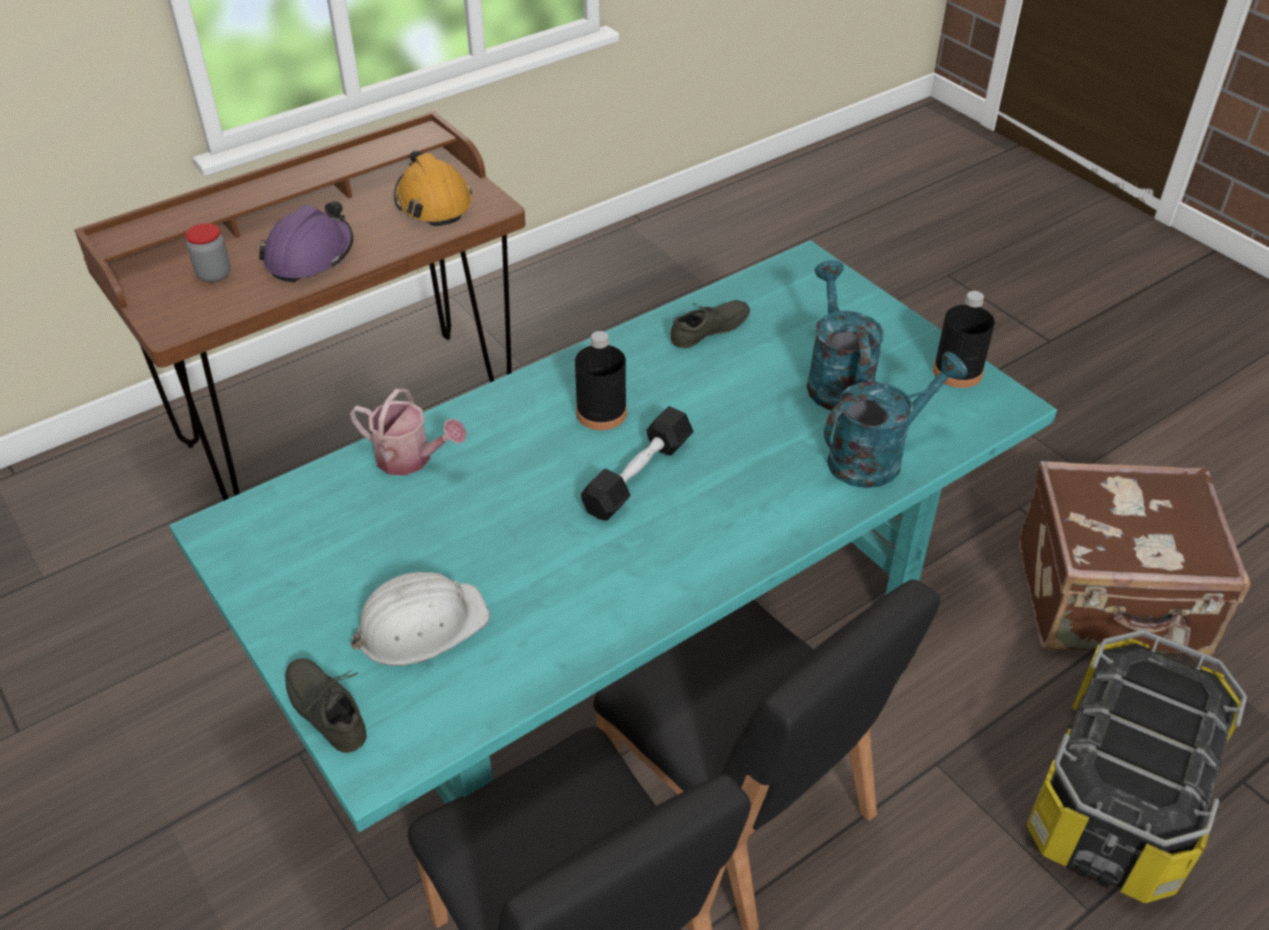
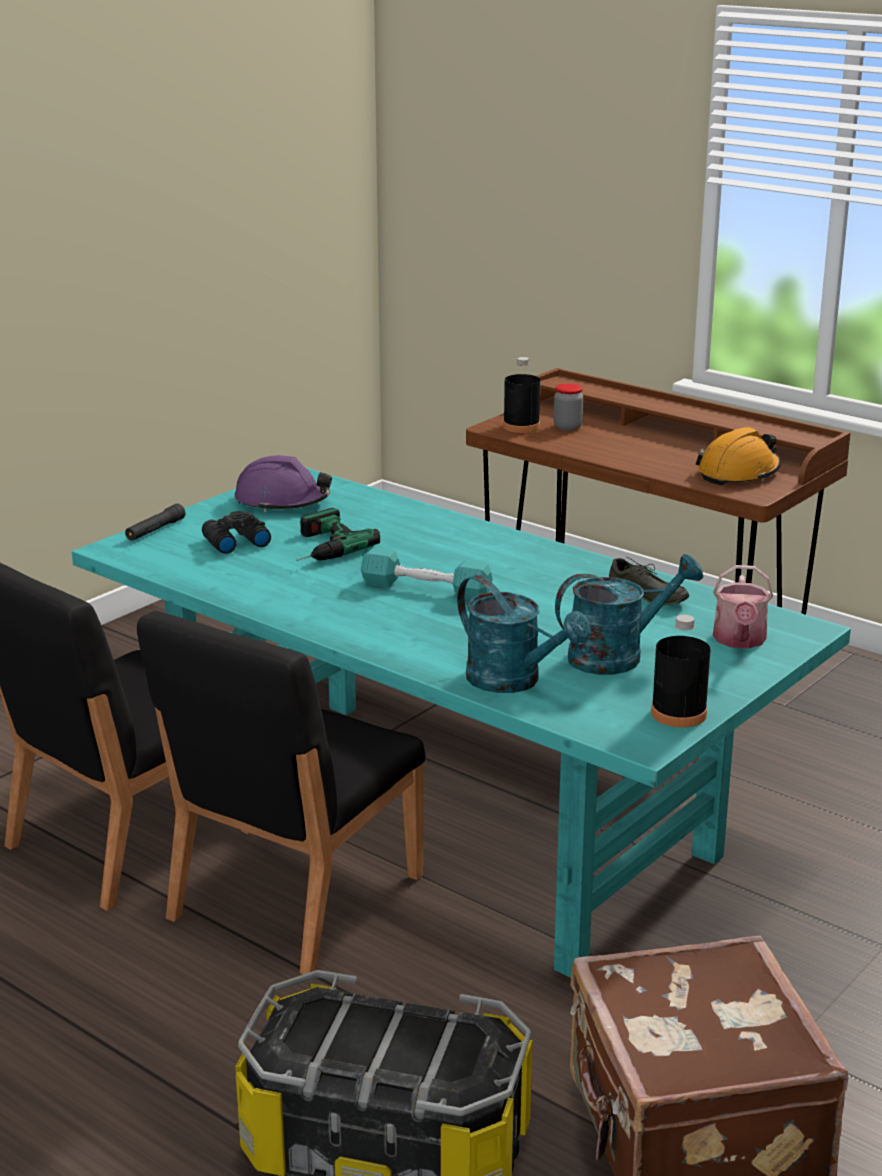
camera: 75 degrees right, 20 degrees down
(310, 255) = (619, 448): purple hard hat -> purple hard hat (282, 502)
(330, 708) = (155, 530): grey shoe -> black flashlight
(411, 459) = (399, 515): watering can -> watering can (739, 640)
(420, 625) = (234, 542): white hard hat -> black binoculars
(477, 545) = (319, 547): none -> power drill
(601, 413) = (496, 568): black bottle -> black bottle (521, 427)
(638, 476) = (426, 589): black dumbbell -> turquoise dumbbell

